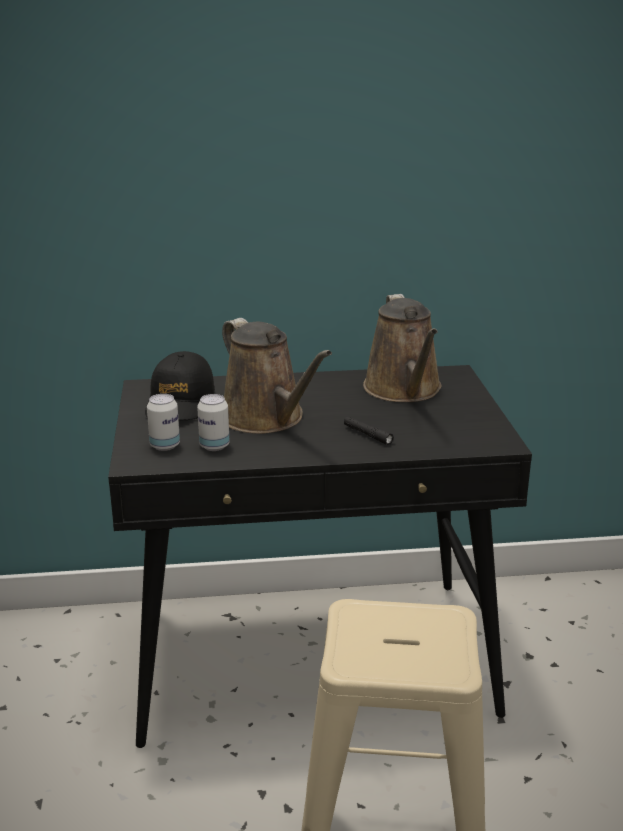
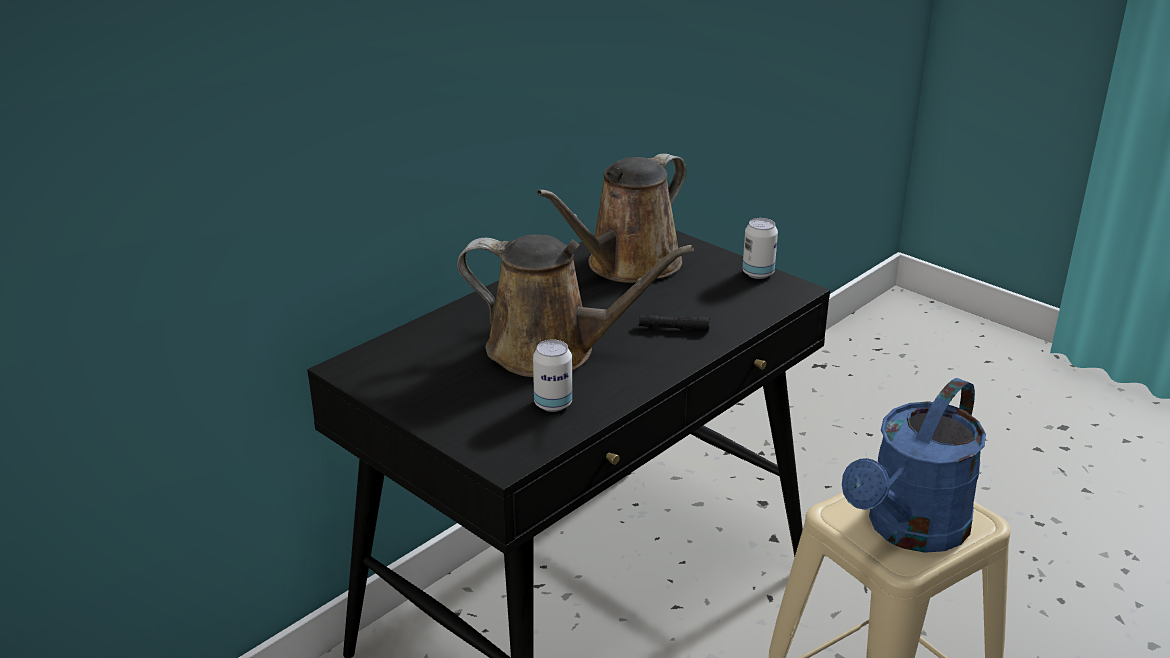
camera: 40 degrees left, 5 degrees up
(165, 446) = (501, 427): can -> can (758, 273)
(180, 402) = (427, 369): black cap -> none
(388, 648) = (909, 530): none -> blue watering can
(404, 390) = (627, 266): brown watering can -> brown watering can turned 90 degrees clockwise

